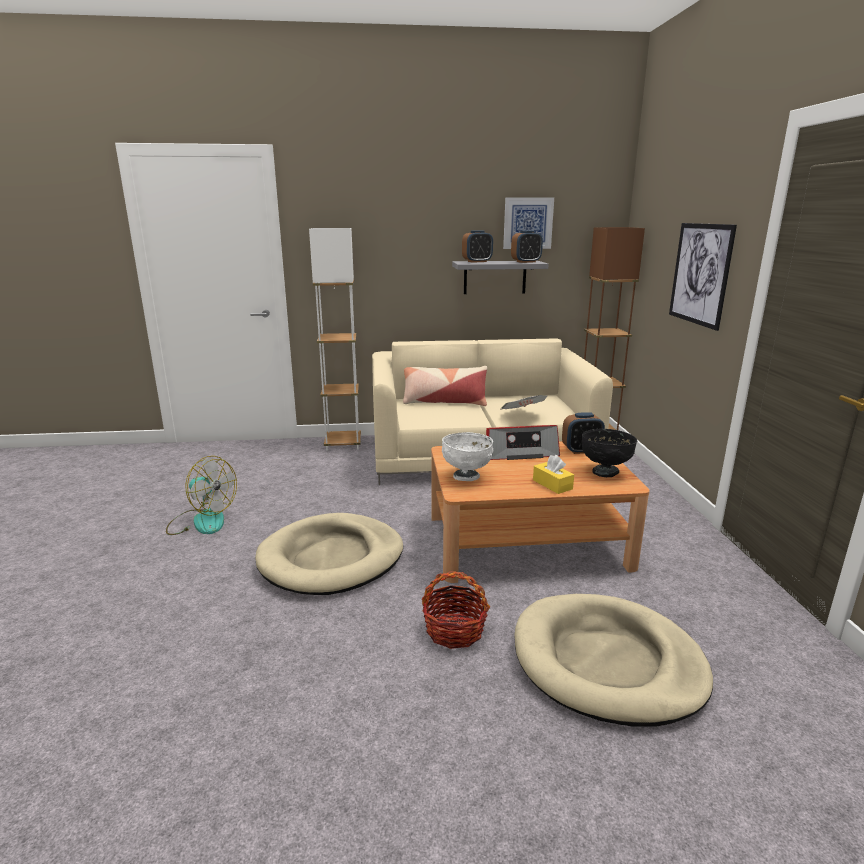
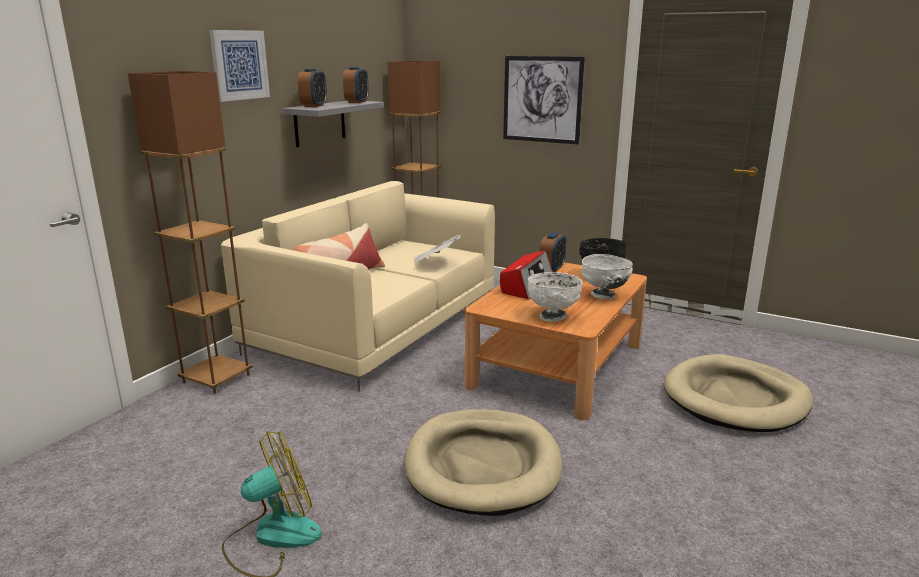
camera: 55 degrees left, 0 degrees up
(343, 444) = (216, 378): white floor lamp -> brown floor lamp
(454, 630) = (658, 441): basket -> none
(528, 223) = (339, 59): picture -> picture (239, 65)
(552, 484) = (603, 296): yellow tissue box -> white bowl

